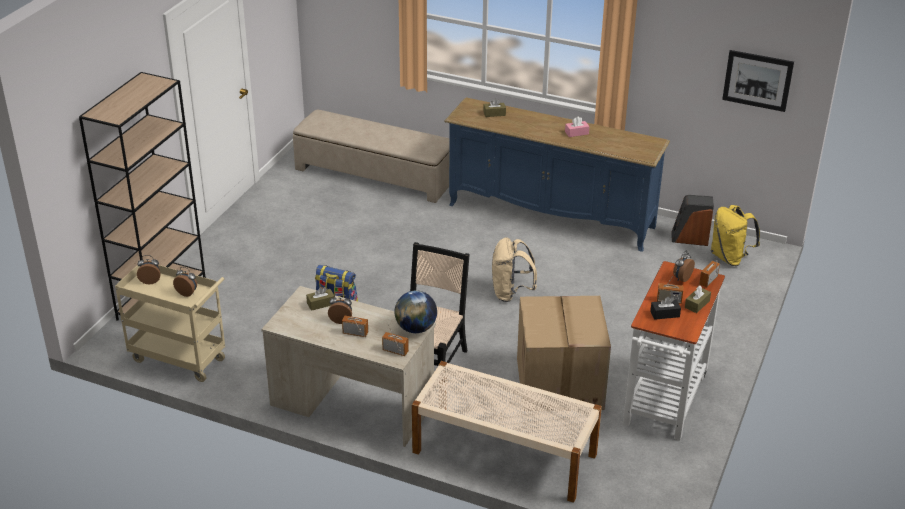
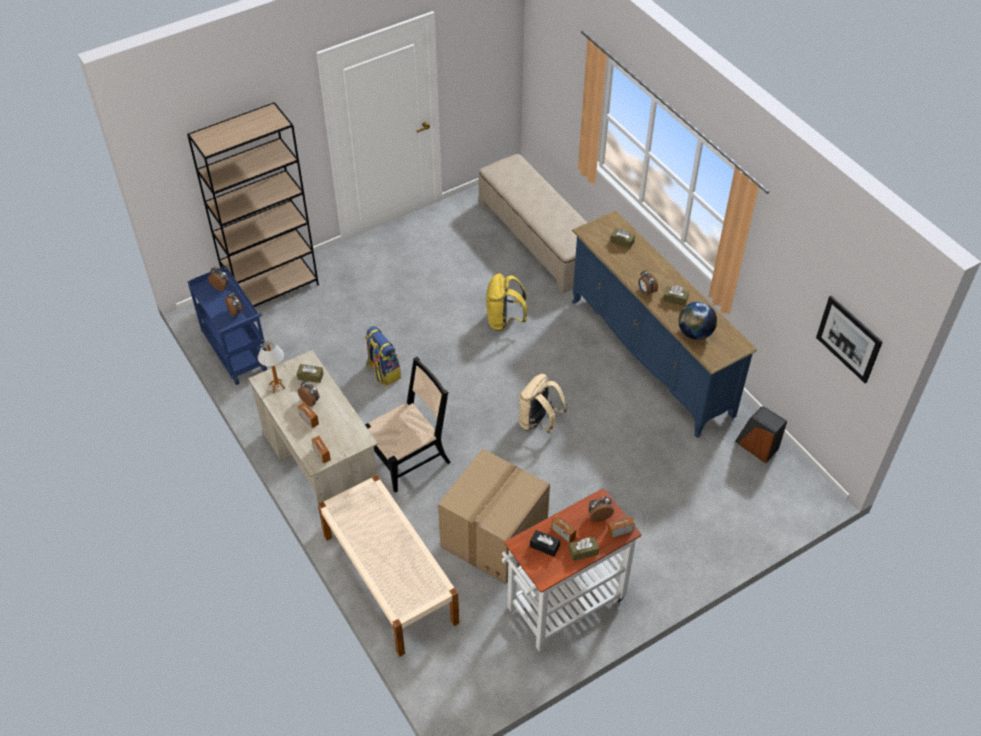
camera: 35 degrees right, 15 degrees up
(181, 361) = (238, 356): beige cart -> blue cart
(297, 323) = (277, 386): none -> table lamp
(416, 328) = (356, 440): globe -> globe (695, 333)
(549, 136) = (646, 291): none -> alarm clock
(576, 133) = (675, 299): pink tissue box -> brown tissue box
(730, 258) = (773, 487): yellow backpack -> yellow backpack (504, 320)

